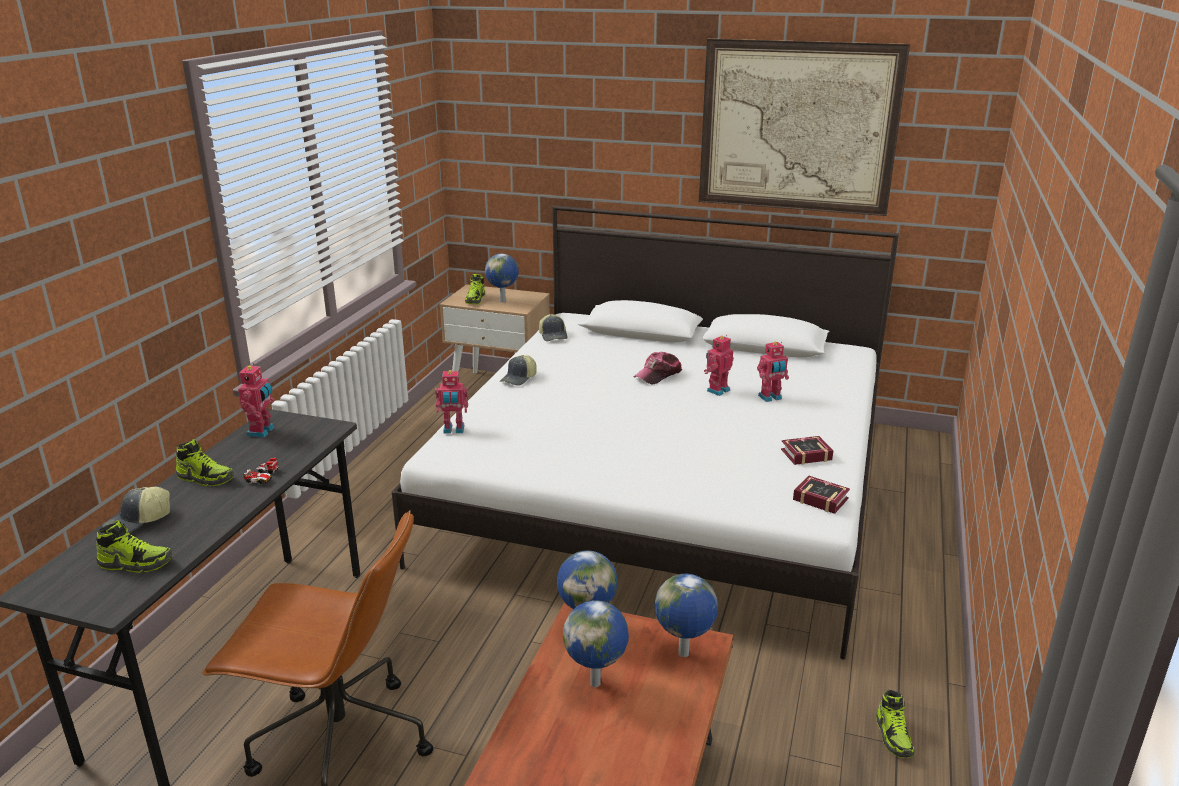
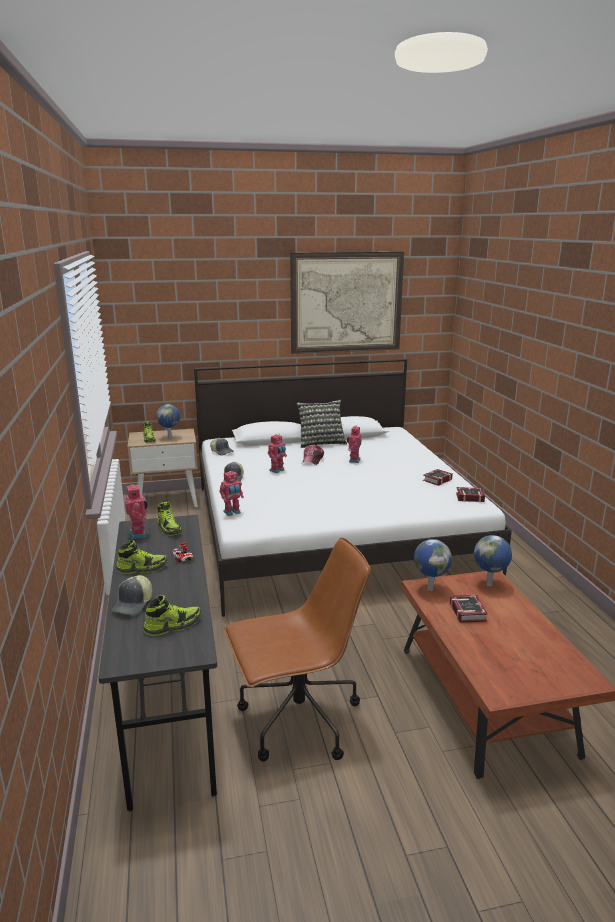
camera: 30 degrees left, 5 degrees down
(597, 683) = (468, 611): globe -> book
(706, 350) = (321, 442): none -> pillow
(770, 398) = (385, 458): toy robot -> toy robot (277, 470)
(893, 736) = (559, 607): shoe -> shoe (169, 529)

